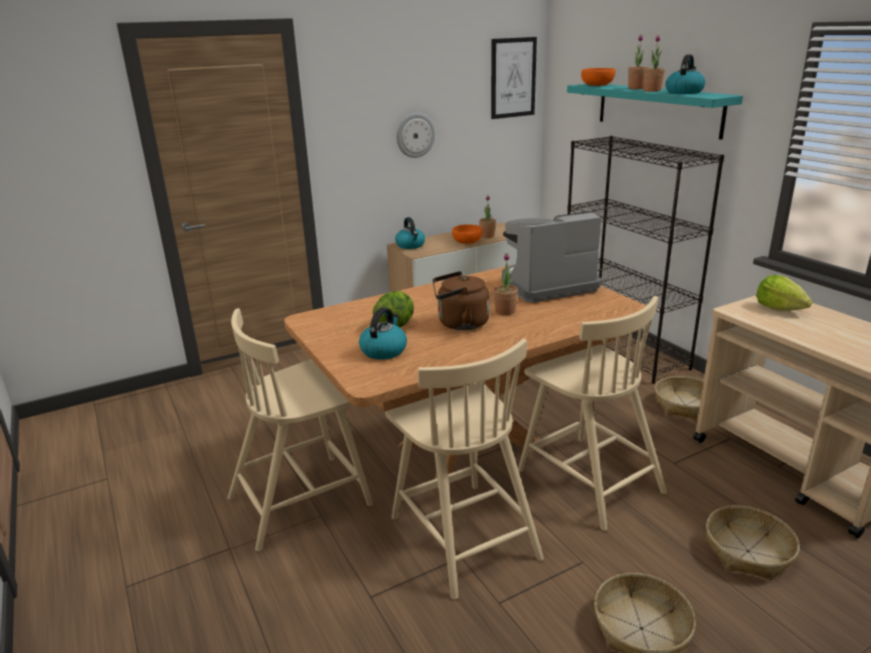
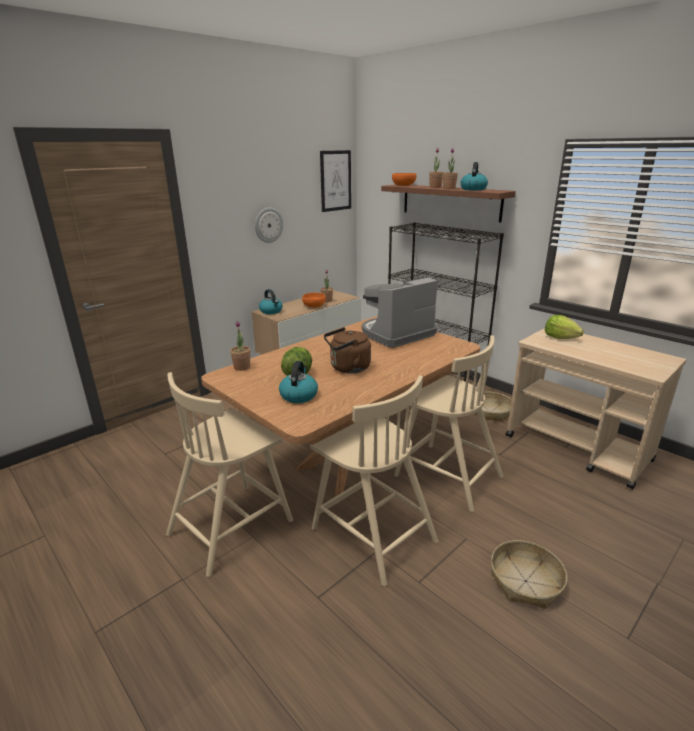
camera: 15 degrees left, 0 degrees up
(505, 311) = (376, 356): potted plant -> potted plant (242, 367)
(657, 109) = (450, 202): turquoise shelf -> brown shelf
(748, 551) = (571, 510): basket -> none

